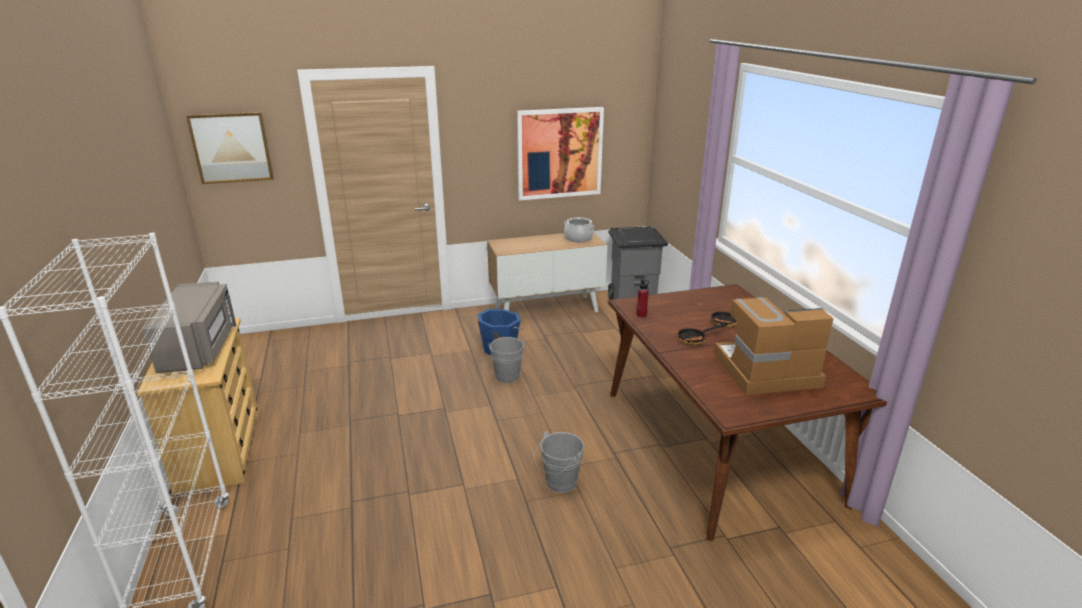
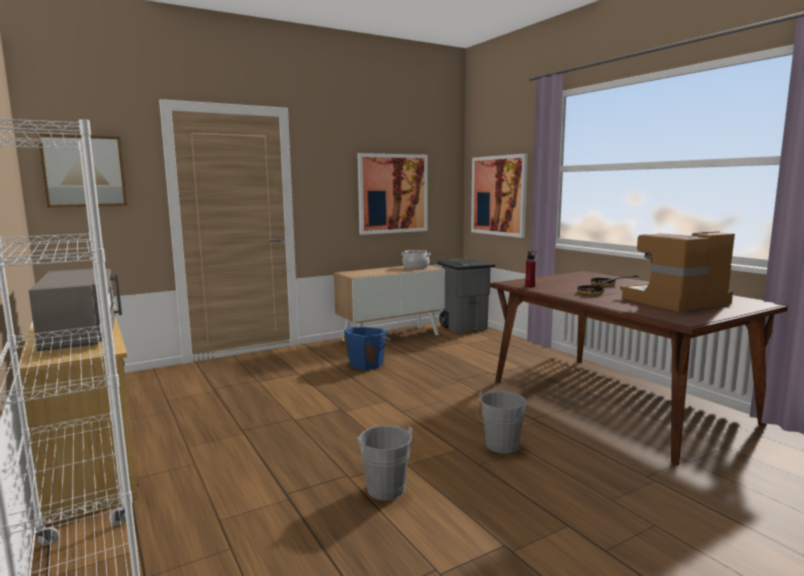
camera: 15 degrees left, 15 degrees down
(507, 374) = (387, 380): grey bucket -> grey bucket (384, 487)
(679, 165) = (498, 195): none -> picture

